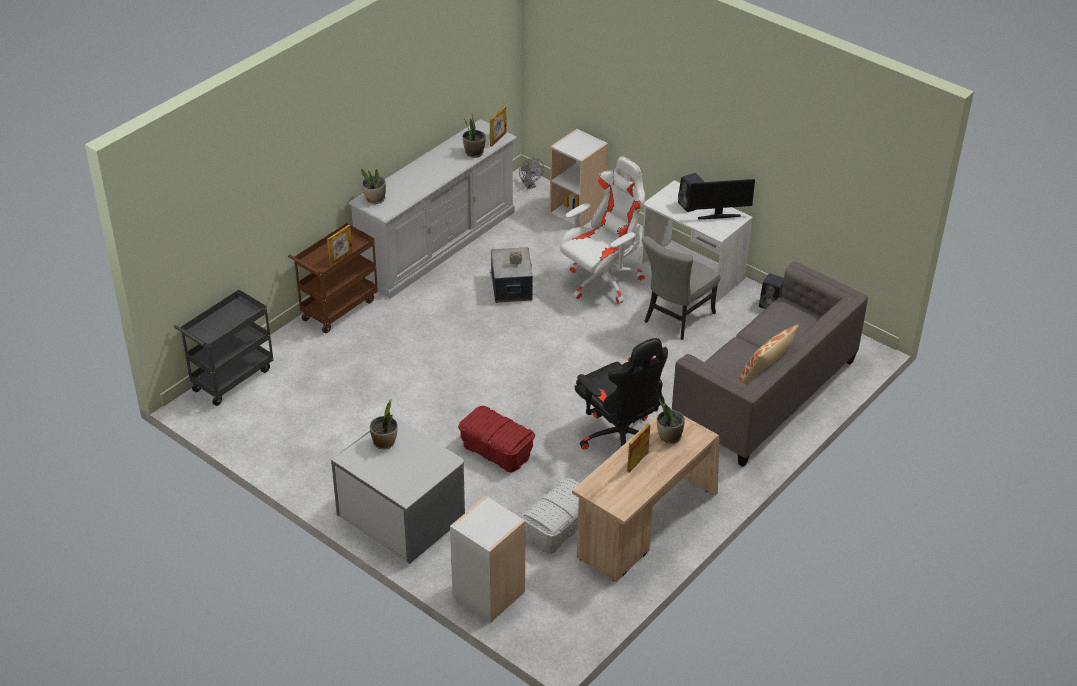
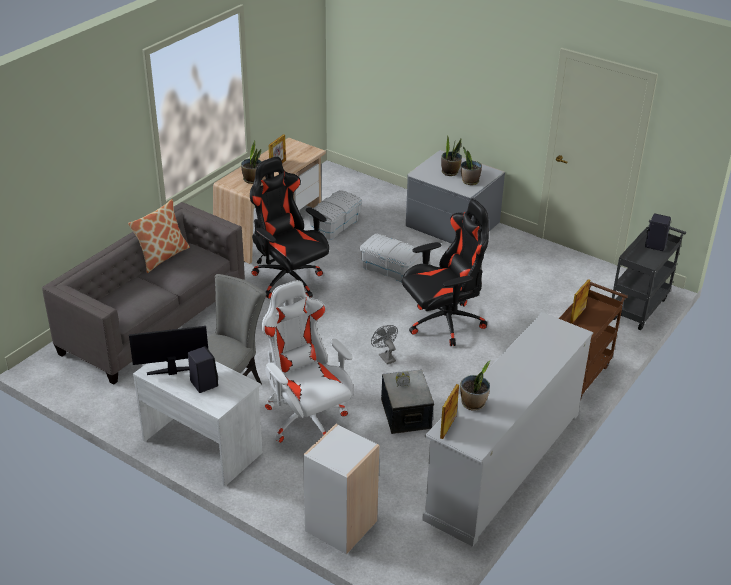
camera: 175 degrees right, 5 degrees down
(375, 199) = (565, 335): potted plant -> potted plant (450, 172)
(455, 374) = (441, 325): none -> black office chair
(488, 594) = (379, 191): bookcase -> none
(496, 451) = (391, 269): red storage box -> white storage box
(530, 185) = (409, 568): grey fan -> grey fan (385, 357)
(600, 284) = (308, 424): white office chair -> white office chair turned 105 degrees clockwise
(771, 305) = (122, 409): black speaker -> black speaker (654, 245)

